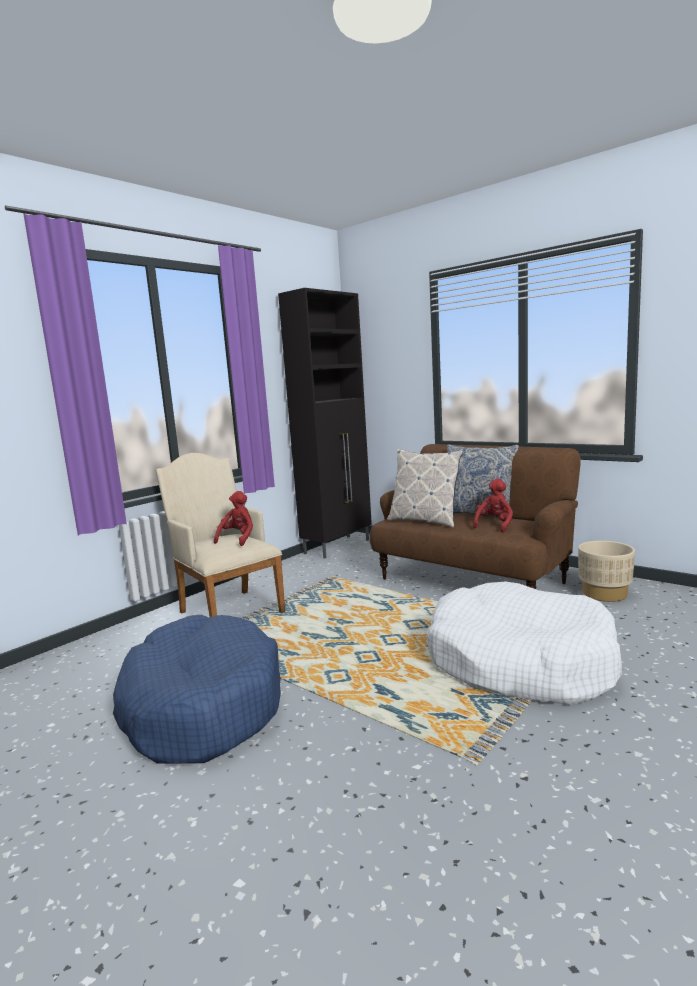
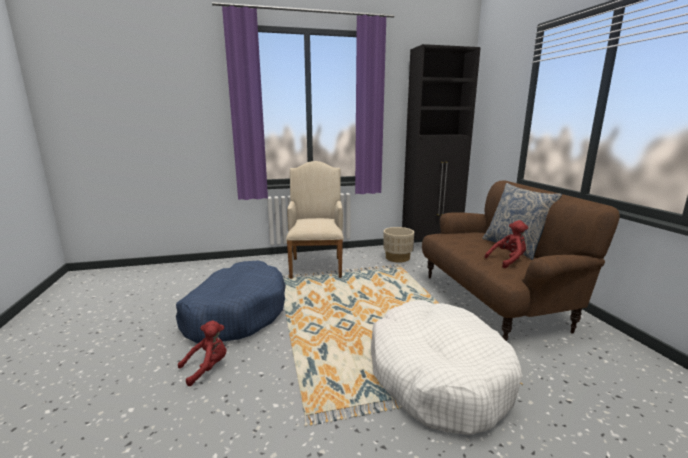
camera: 35 degrees right, 5 degrees up
(238, 539) = (323, 222): red plush toy -> red plush toy (207, 368)
(425, 521) = (461, 242): pillow -> none
(604, 594) = (601, 357): beige planter -> beige planter (397, 258)

